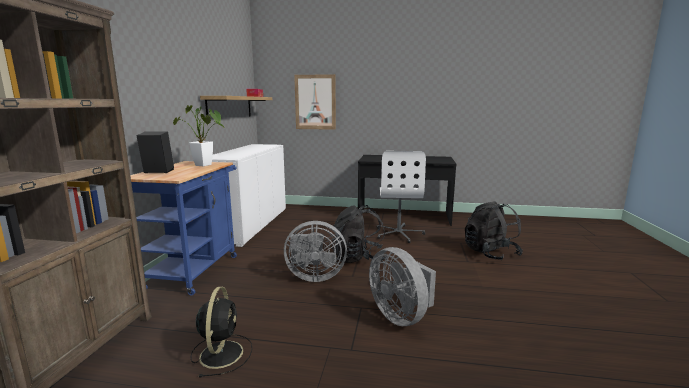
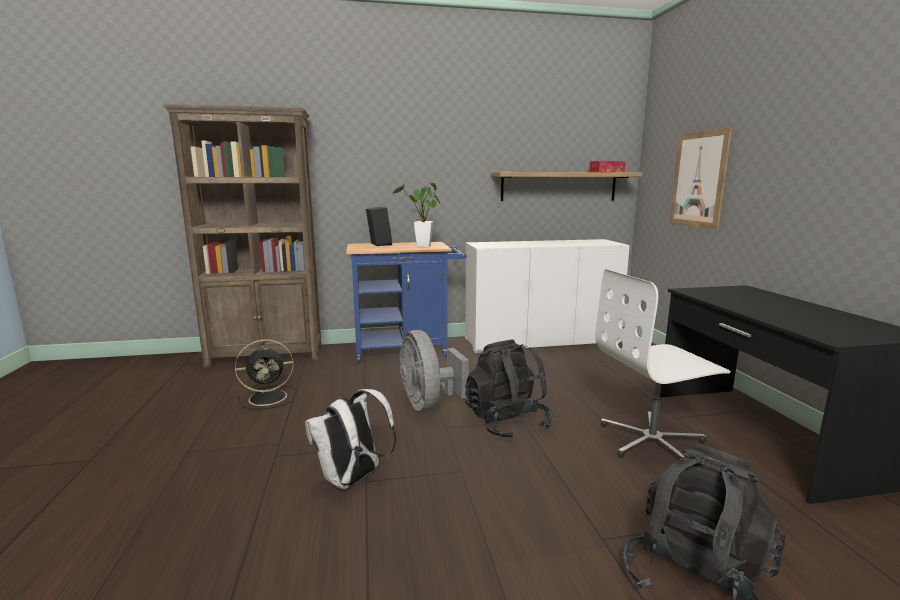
camera: 70 degrees right, 0 degrees up
(401, 316) = (352, 480): grey fan -> white backpack

